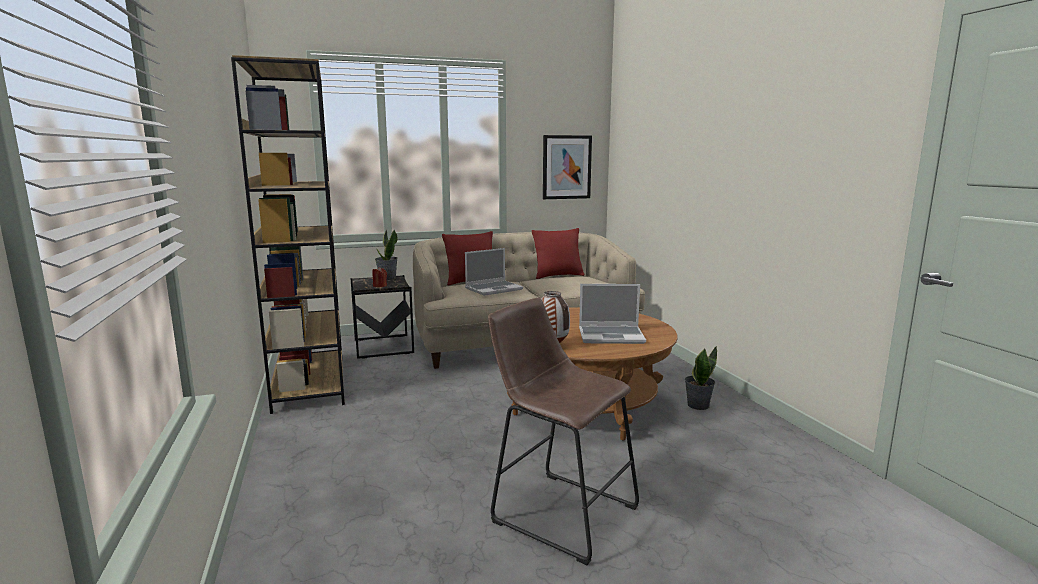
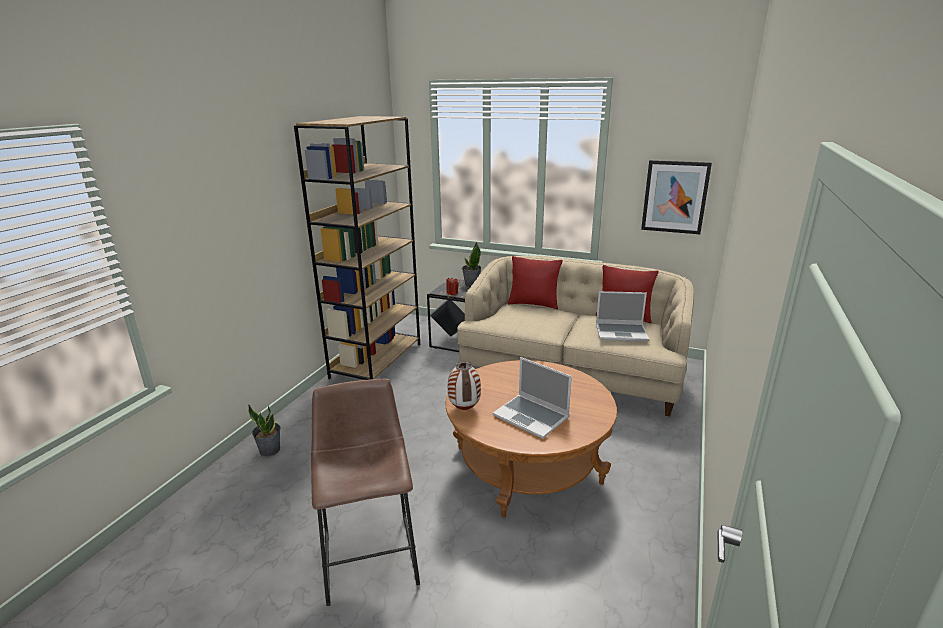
camera: 40 degrees right, 10 degrees up
(494, 289) = (530, 321): laptop -> laptop (622, 333)
(697, 405) = (627, 516): potted plant -> potted plant (270, 450)

